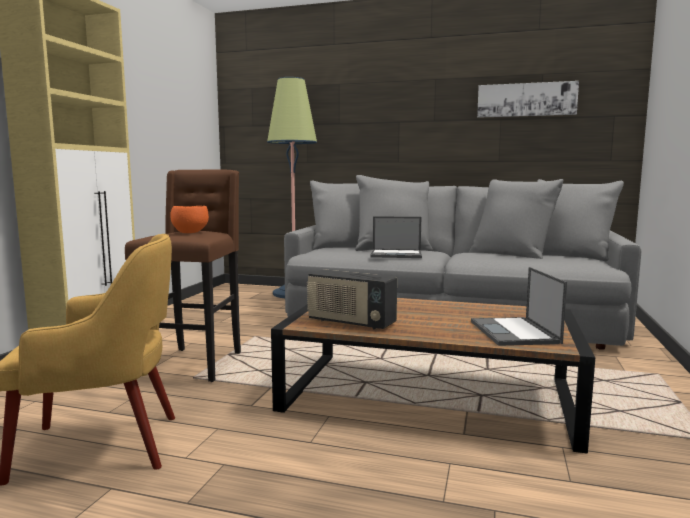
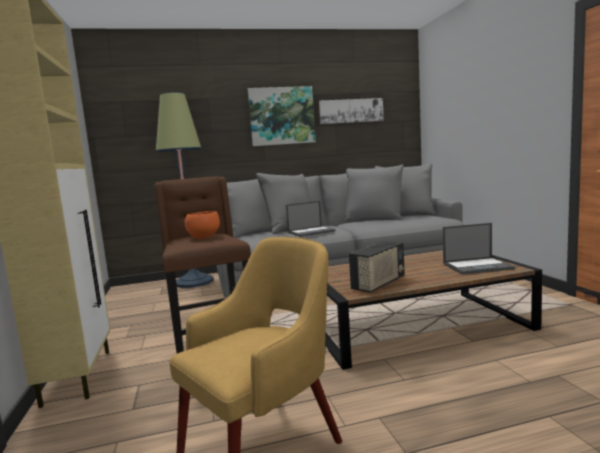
camera: 30 degrees left, 0 degrees up
(350, 322) = (379, 284): radio -> radio turned 45 degrees counterclockwise
(425, 106) = (282, 116): none -> picture
(515, 332) = (478, 266): laptop -> laptop turned 60 degrees counterclockwise

